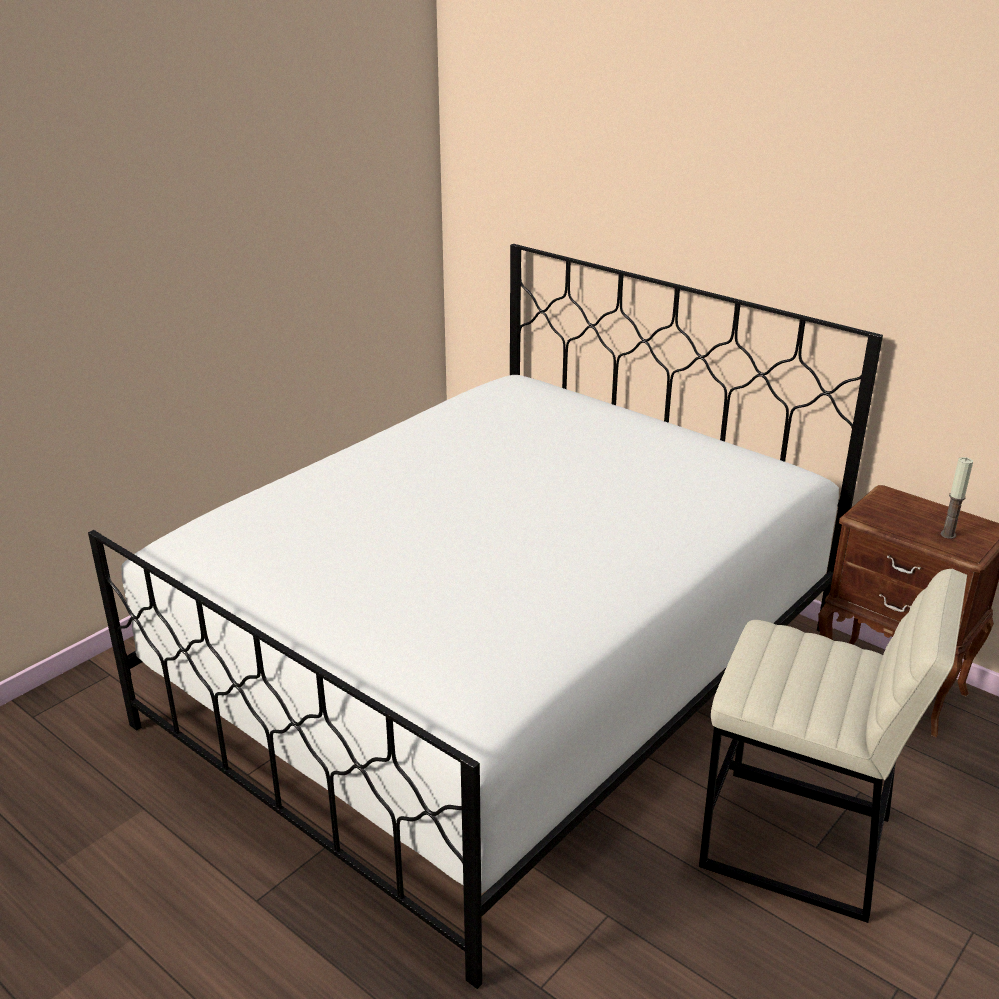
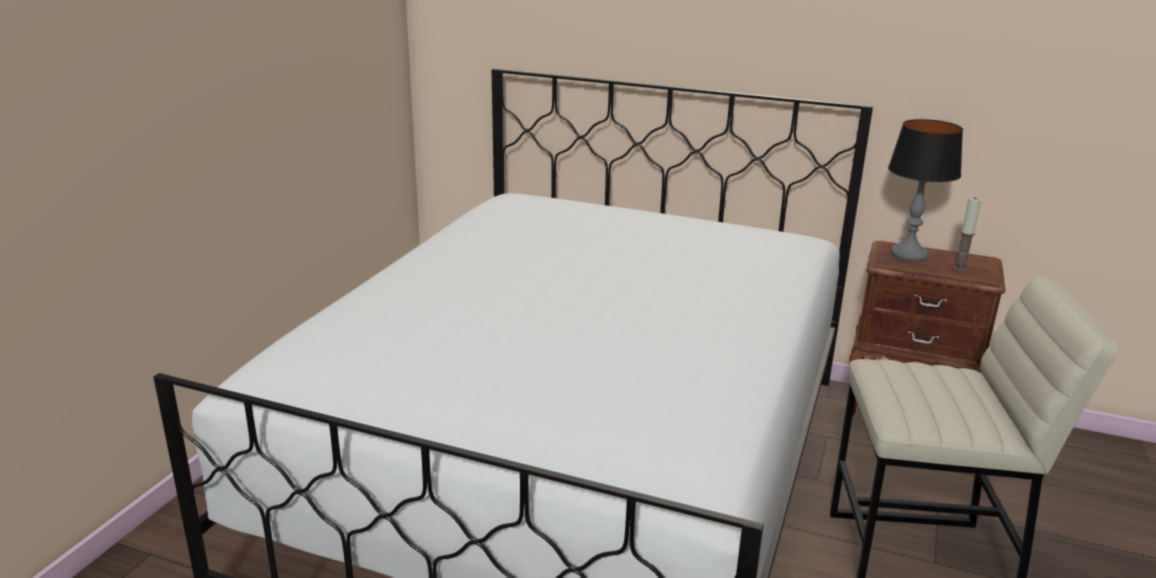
camera: 20 degrees left, 5 degrees down
(901, 507) = (908, 254): none -> table lamp

